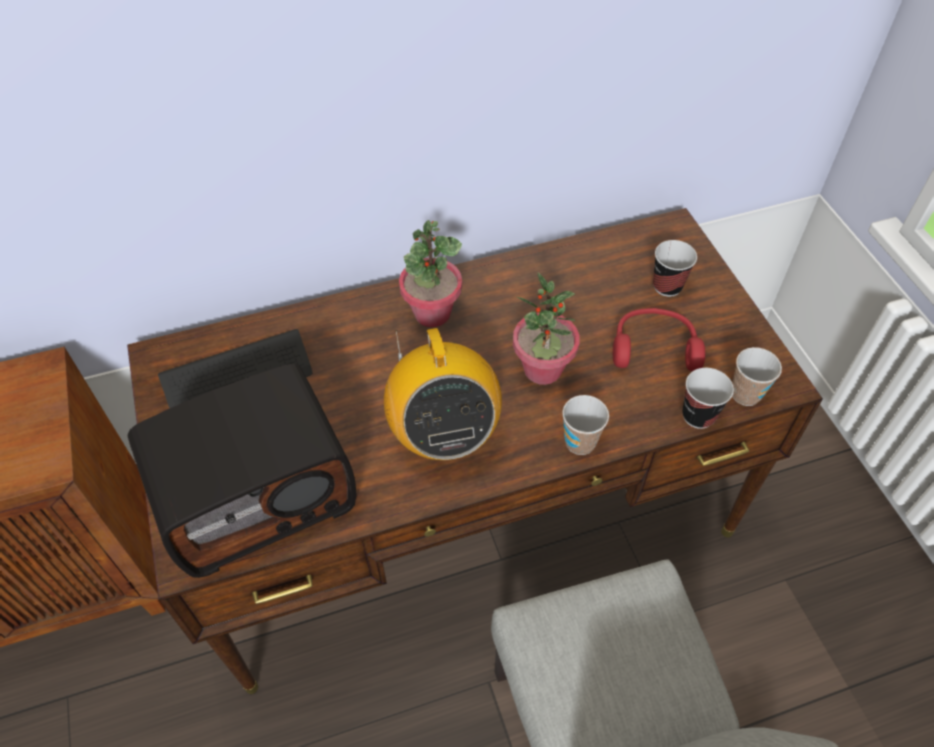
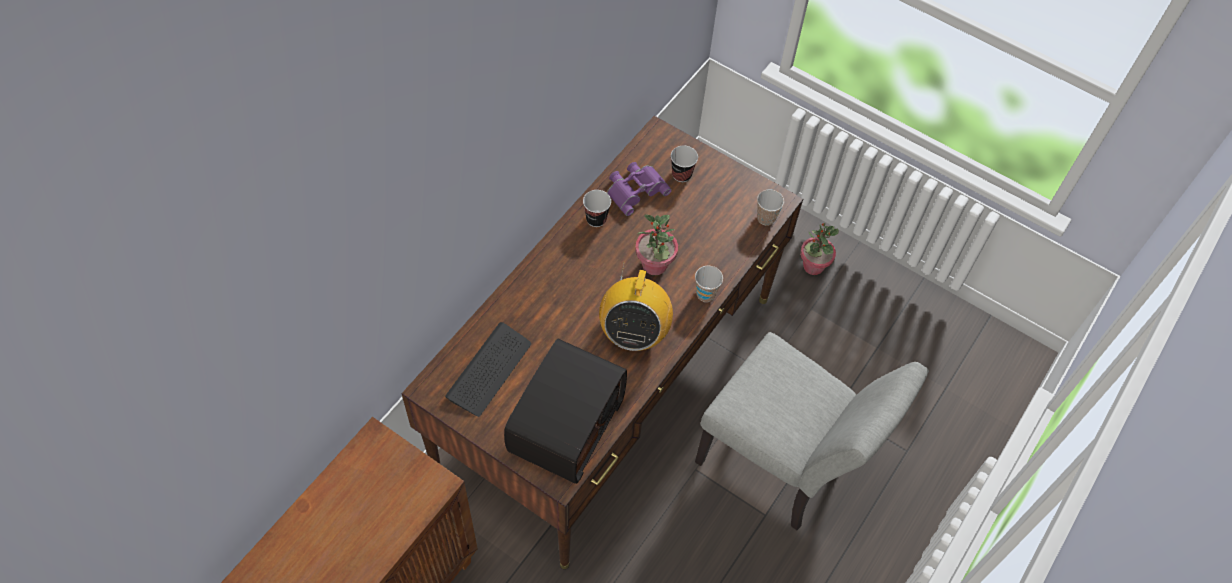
camera: 40 degrees left, 5 degrees up
(432, 313) = (566, 266): potted plant -> potted plant (813, 266)
(443, 435) = (633, 333): radio -> radio turned 60 degrees clockwise
(593, 273) = (635, 189): none -> purple binoculars
(654, 347) = (702, 217): red headphones -> none
(698, 415) = (751, 244): cup -> cup (596, 219)

